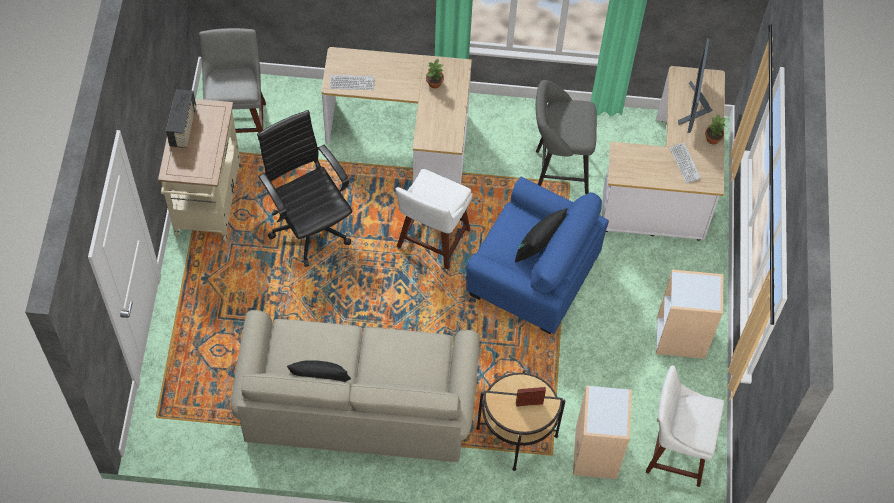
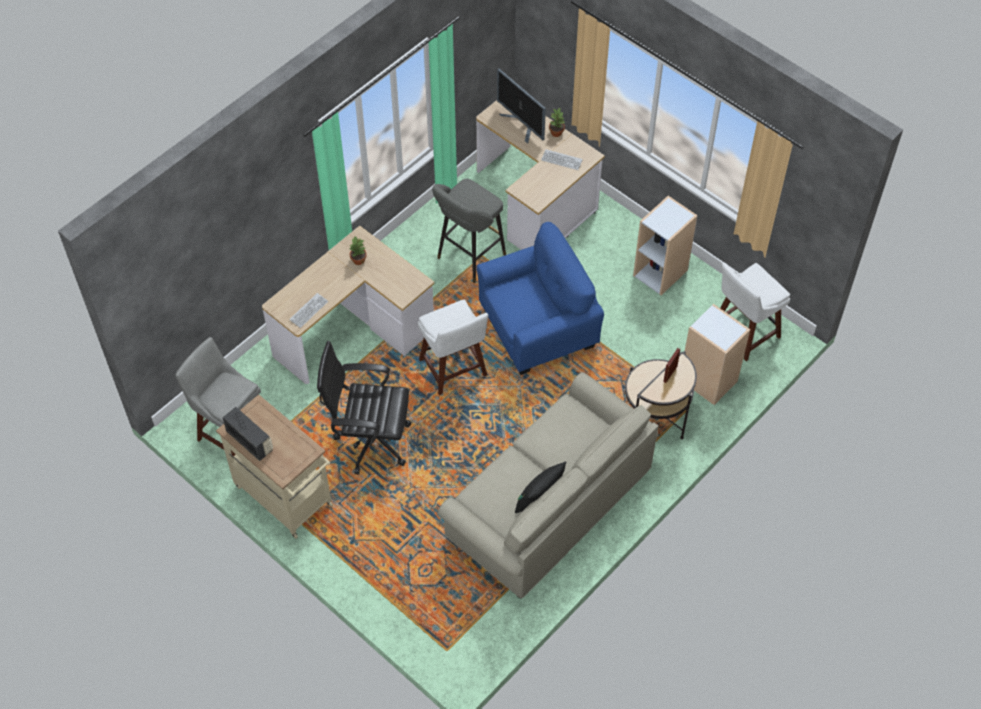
camera: 50 degrees left, 5 degrees down
(538, 248) = (540, 295): black pillow -> none

